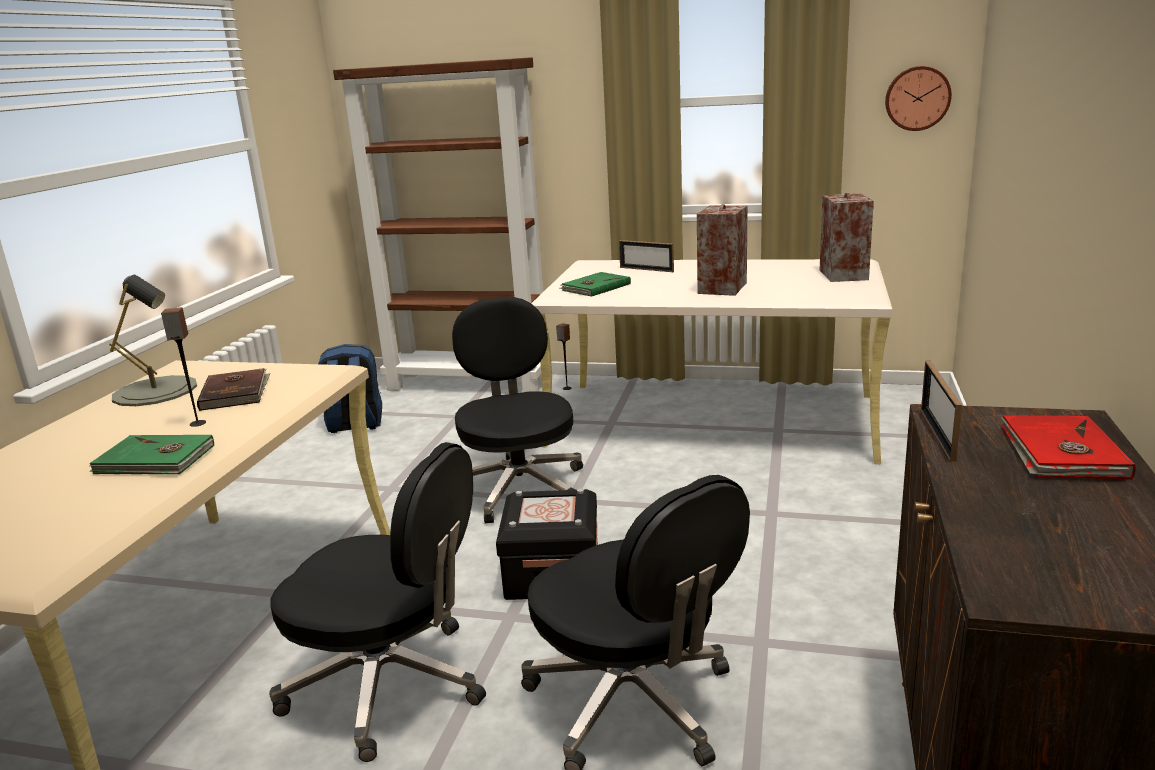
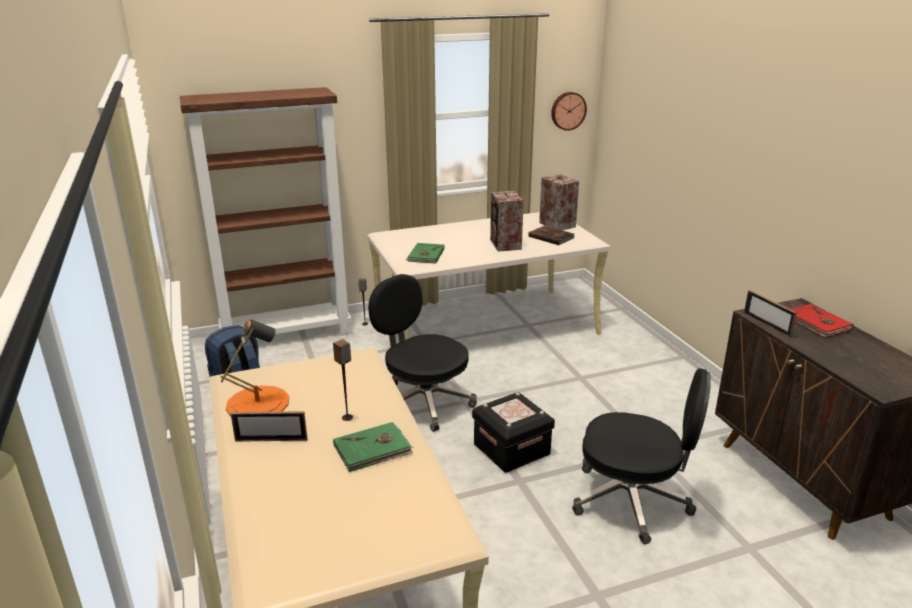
camera: 35 degrees left, 5 degrees up
(155, 391) = (258, 403): grey table lamp -> orange table lamp
(235, 392) = (326, 389): brown book -> brown book (551, 237)
(390, 685) = (505, 543): black office chair -> none
(646, 269) = (435, 235): picture frame -> picture frame (271, 440)

